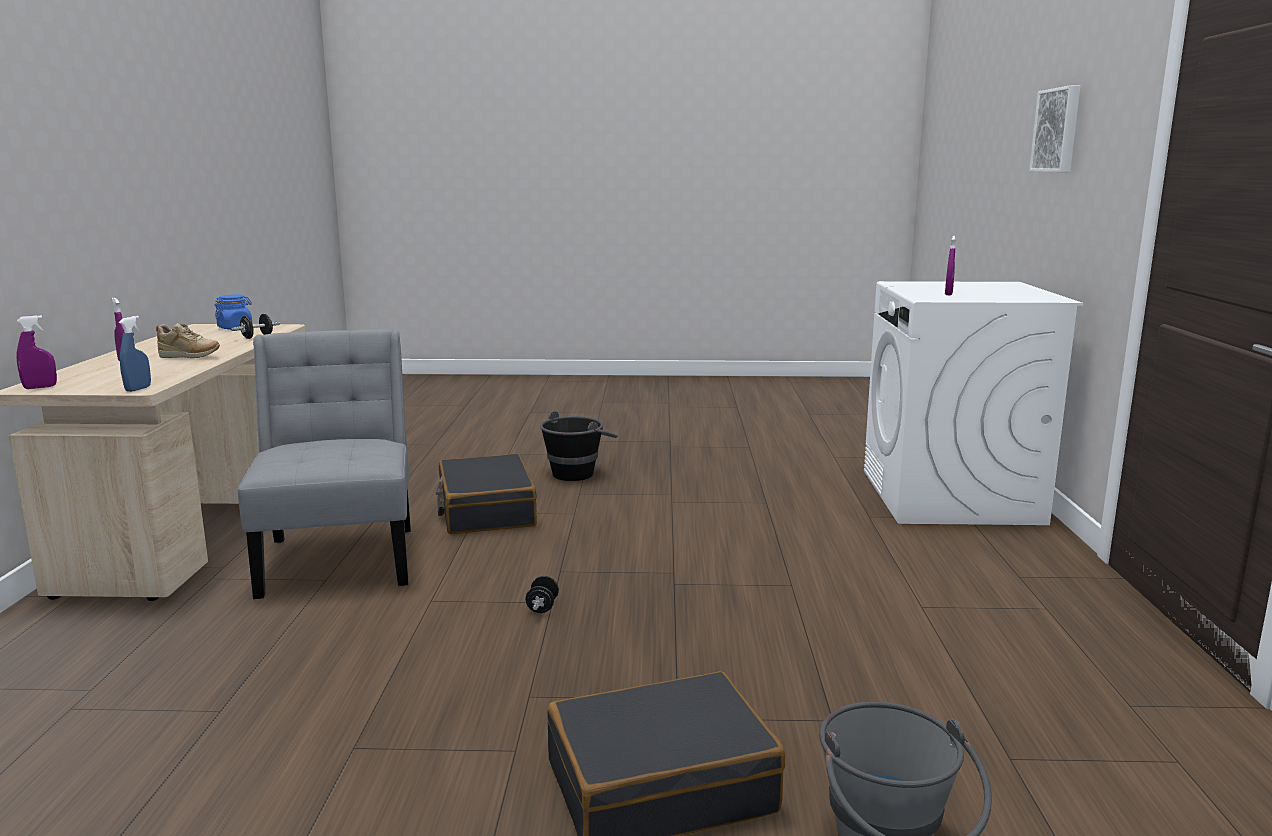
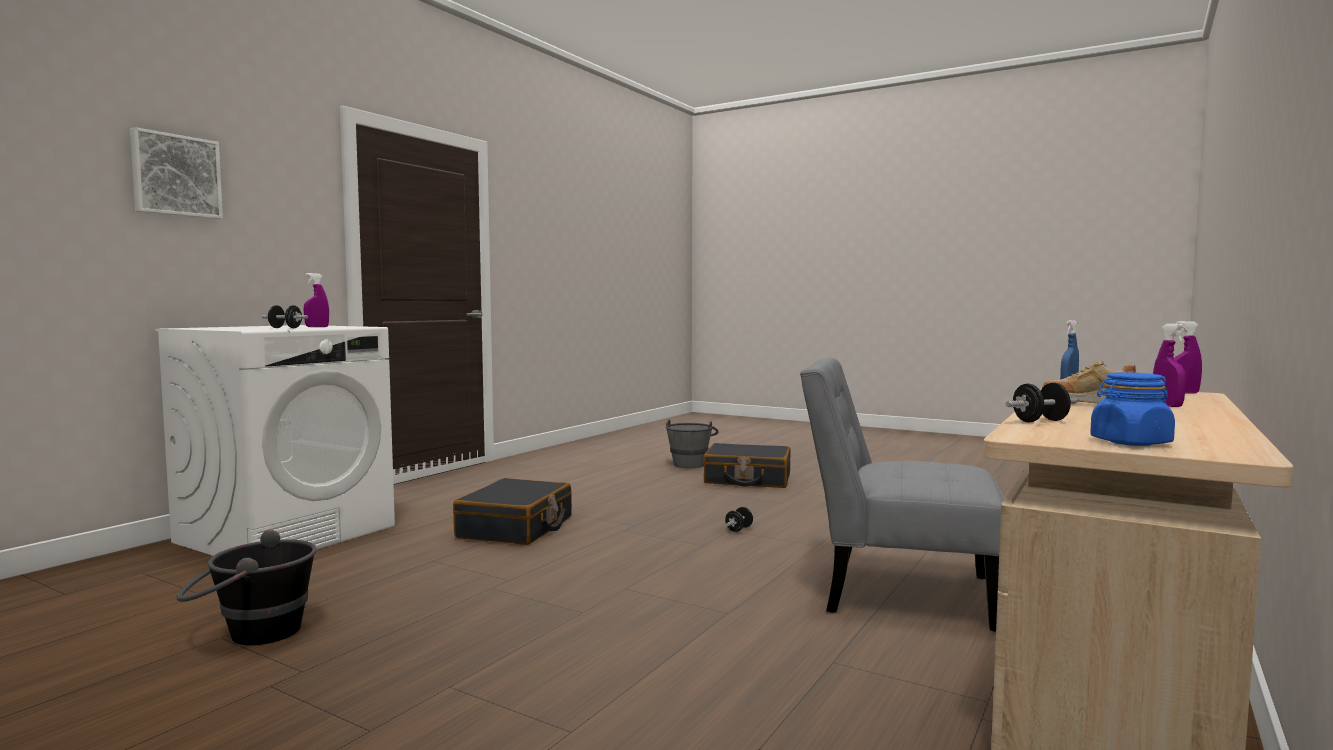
camera: 150 degrees left, 10 degrees down
(340, 557) = (897, 592): grey chair -> grey chair turned 90 degrees clockwise
(486, 511) = (716, 612): black suitcase -> black suitcase (516, 528)
(579, 472) = (527, 649): black bucket -> black bucket (251, 633)
(930, 289) = (285, 328): none -> black dumbbell

